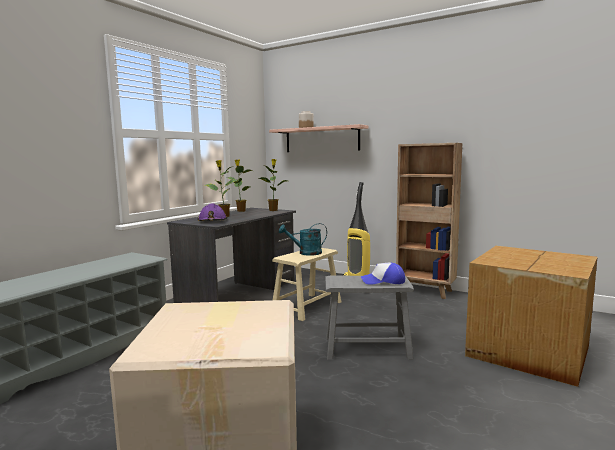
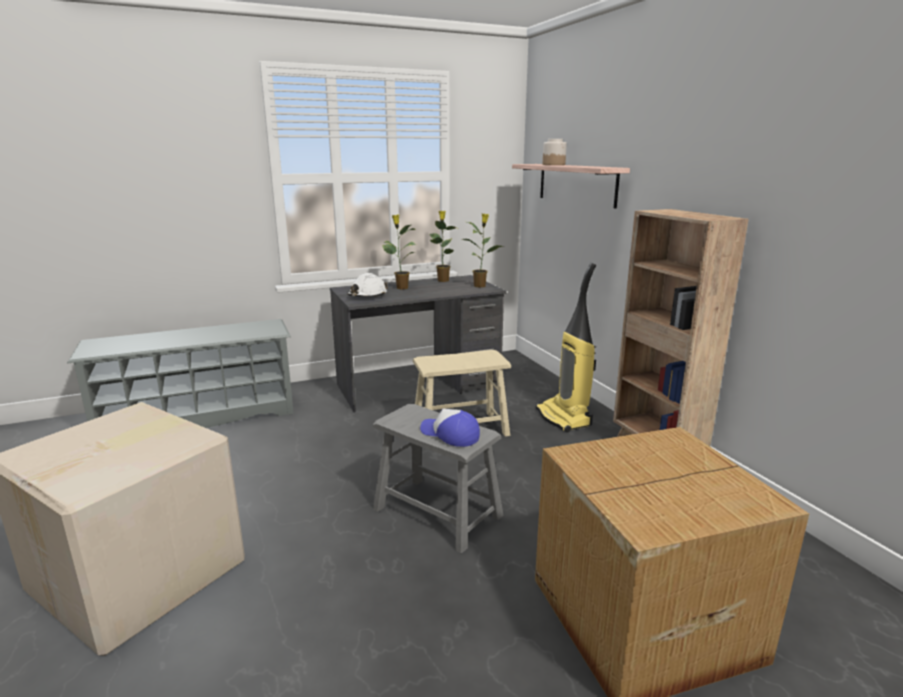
camera: 35 degrees right, 10 degrees up
(212, 221) = (367, 296): purple hard hat -> white hard hat
(306, 253) = (462, 359): turquoise watering can -> none

